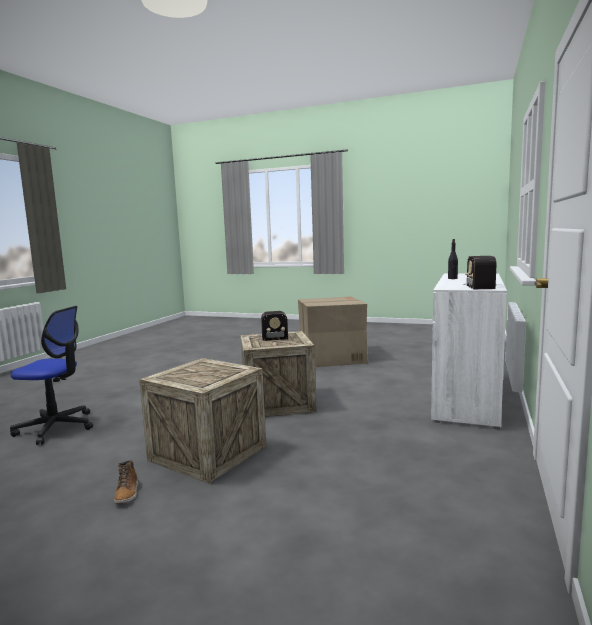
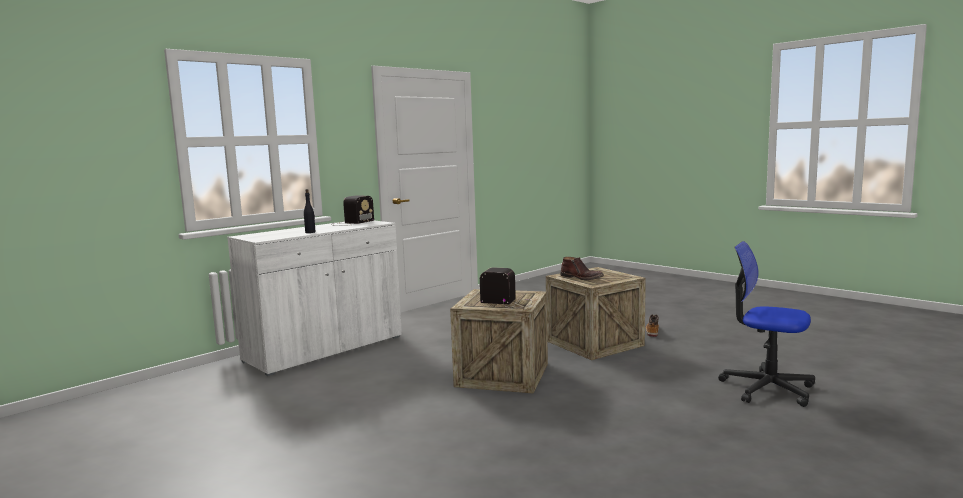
camera: 155 degrees left, 0 degrees up
(216, 369) = (582, 278): none -> brown boot
(331, 357) = (312, 449): cardboard box -> none

